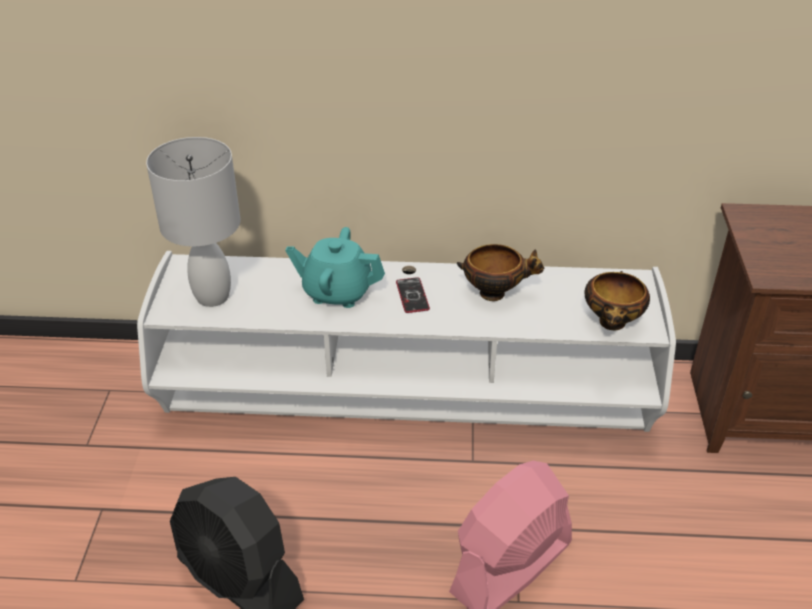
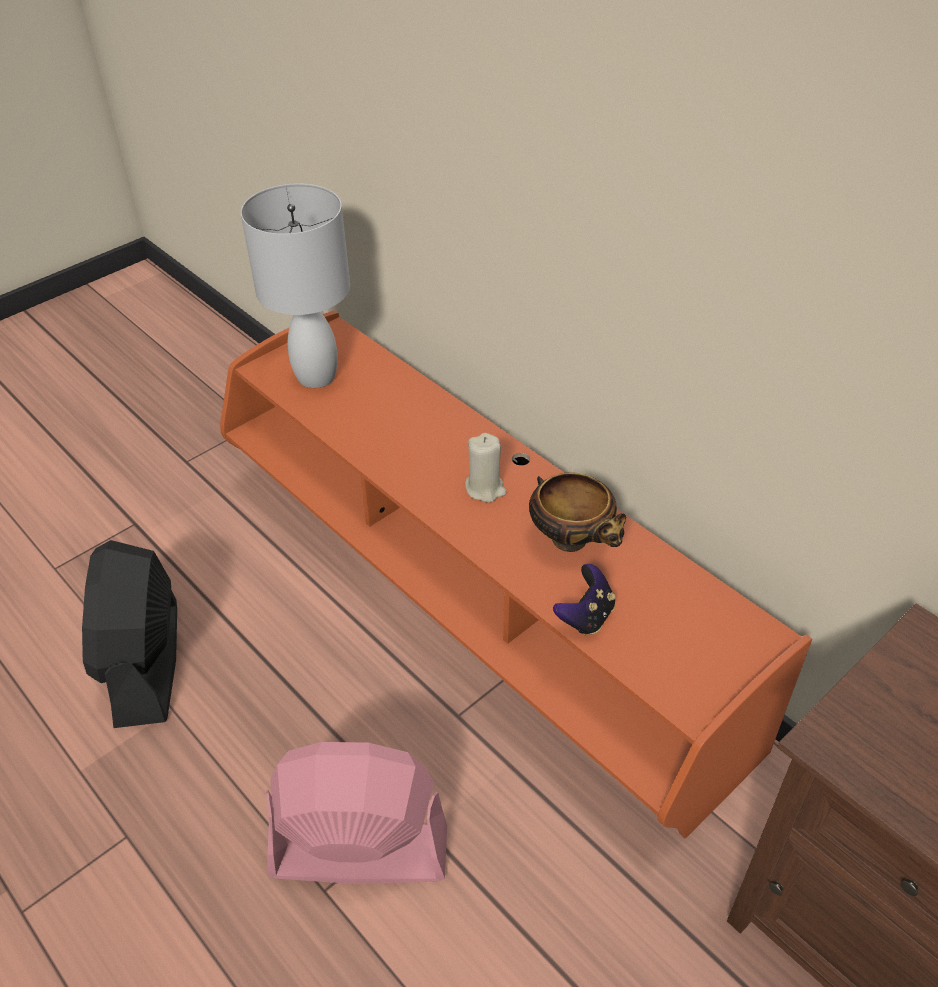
camera: 45 degrees right, 5 degrees up
(337, 292) = (422, 439): turquoise teapot -> none
(407, 400) = (472, 607): white tv stand -> orange tv stand
(412, 296) = (485, 488): phone -> beige candle
(551, 323) = (586, 616): none -> game controller
(612, 324) = (656, 668): bowl -> none

